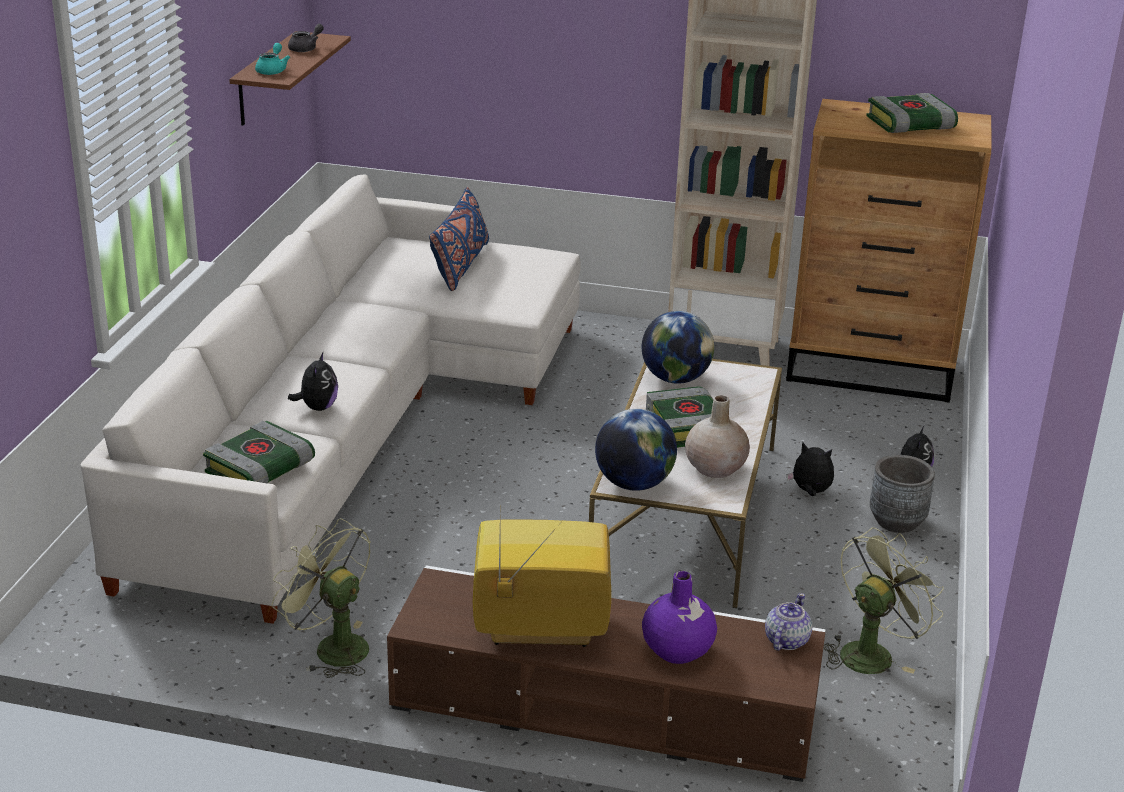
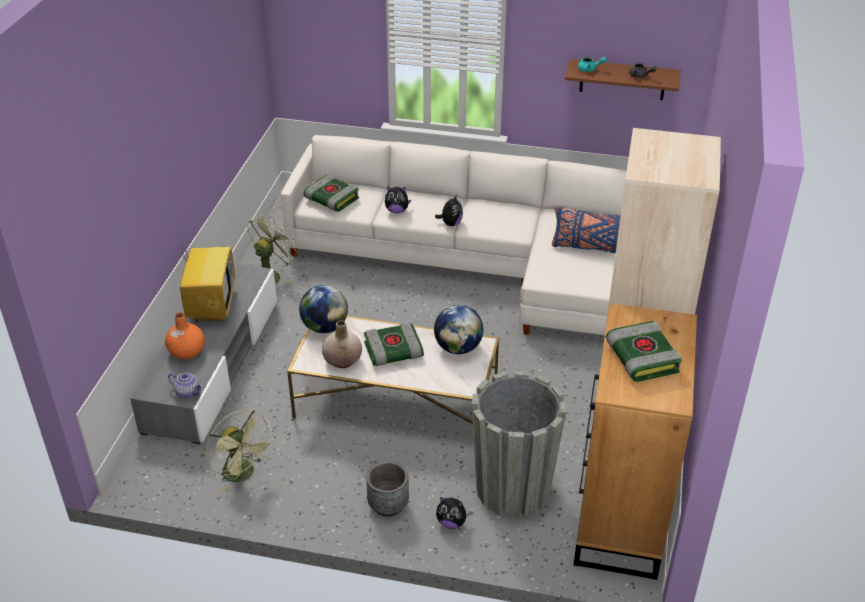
camera: 90 degrees right, 10 degrees up
(604, 705) = (213, 364): brown tv stand -> grey tv stand
(677, 650) = (186, 352): purple vase -> orange vase
(810, 492) = (424, 463): plush toy -> plush toy (450, 223)
(840, 431) = (512, 488): none -> grey planter

